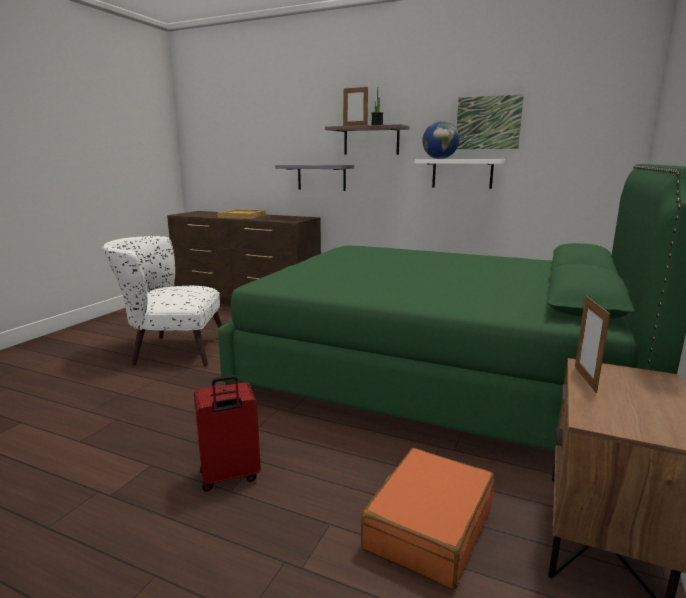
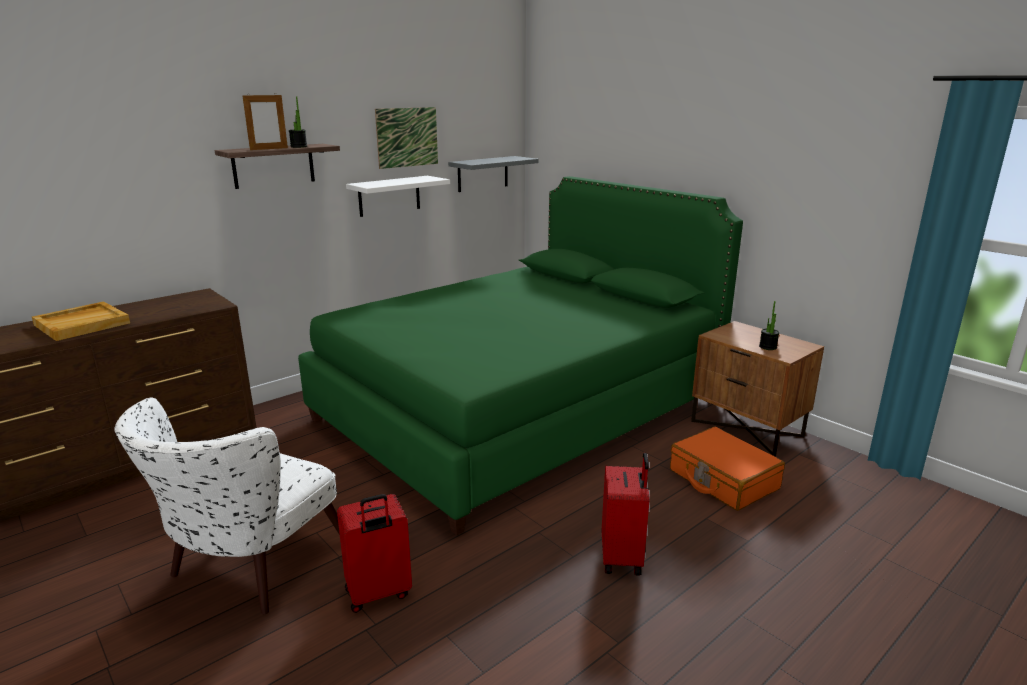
camera: 65 degrees left, 5 degrees up
(156, 388) = (378, 594): none -> red suitcase
(321, 177) = (200, 227): grey shelf -> grey shelf (483, 174)
(439, 158) = (380, 183): globe -> none
(585, 379) = (733, 341): picture frame -> none
(609, 404) = (768, 347): none -> potted plant

